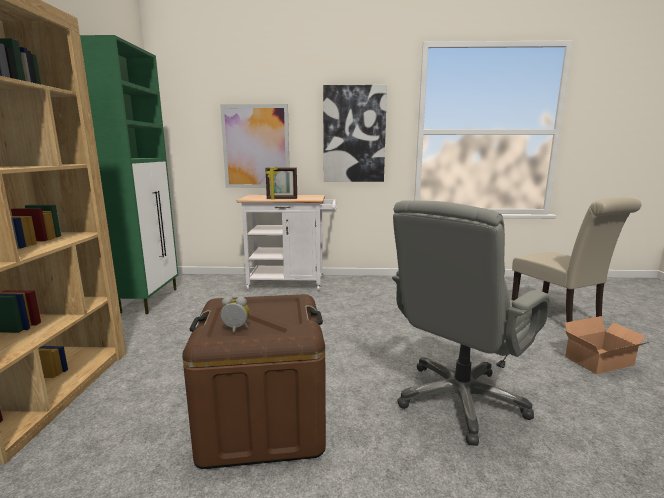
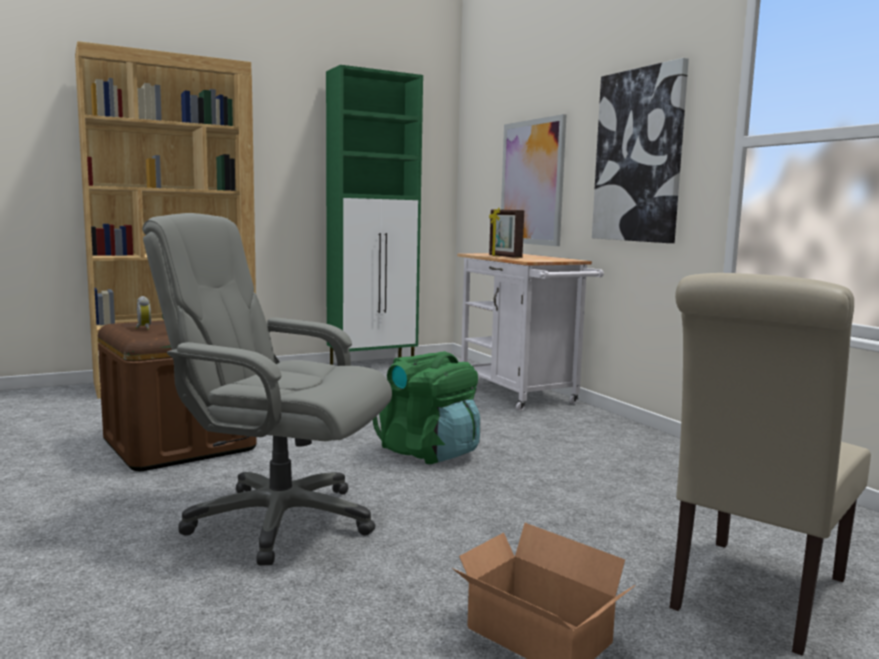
camera: 60 degrees right, 5 degrees down
(369, 329) = (429, 452): none -> green backpack

